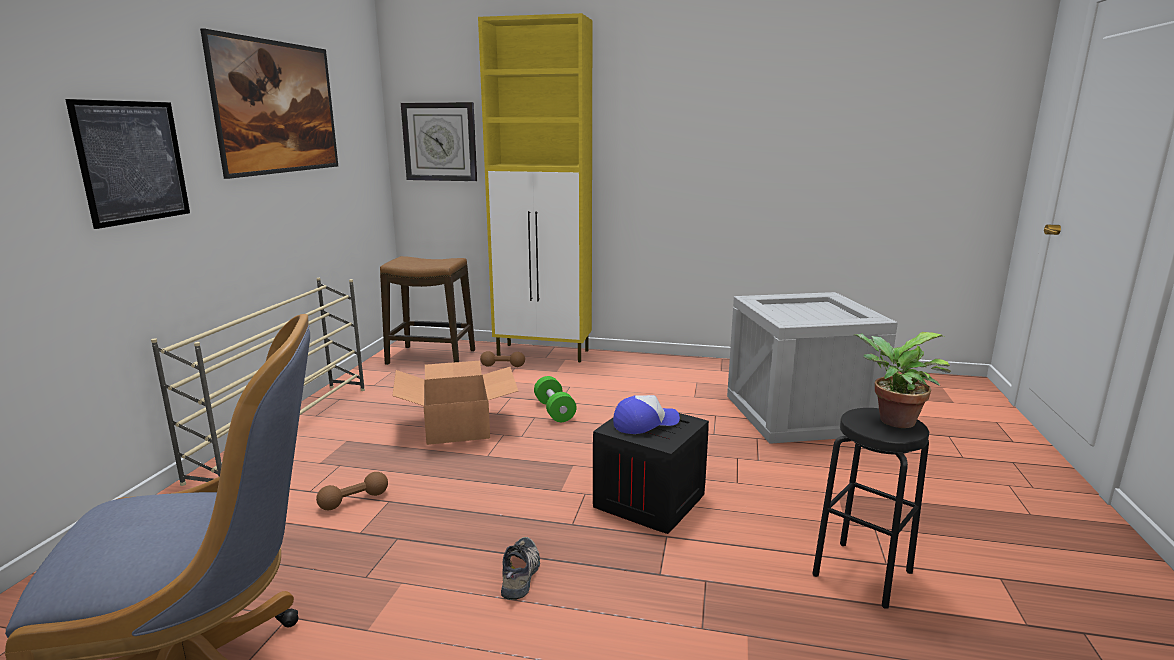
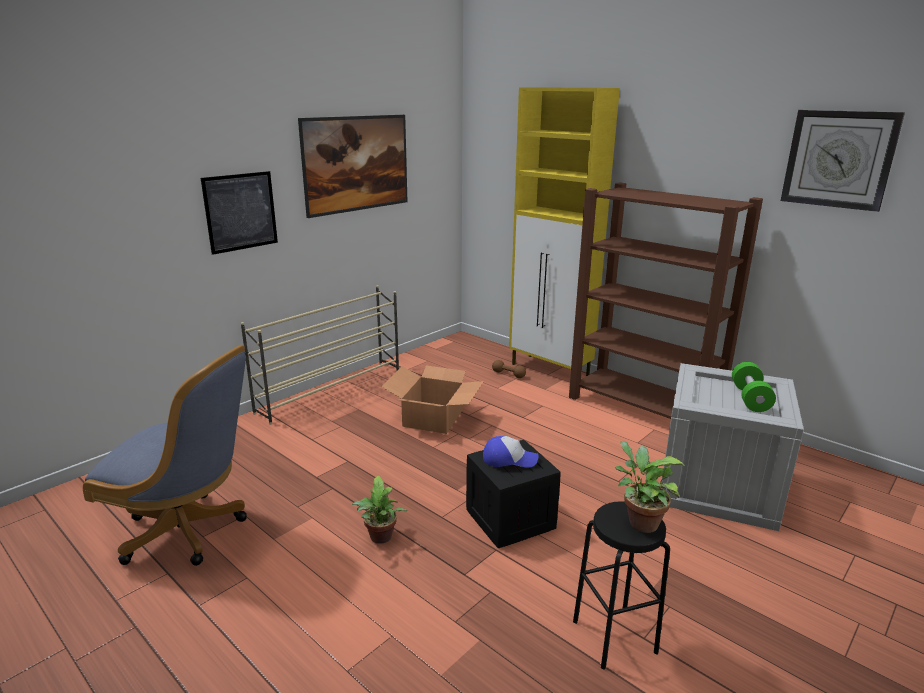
camera: 30 degrees right, 5 degrees up
(354, 501) = (329, 454): brown dumbbell -> none
(431, 357) = (464, 354): stool -> none
(440, 142) = (497, 182): wall clock -> wall clock (839, 159)
(521, 574) = (380, 539): shoe -> potted plant
(554, 411) = (511, 424): green dumbbell -> green dumbbell (750, 398)
(668, 367) = (643, 408): none -> brown bookcase

